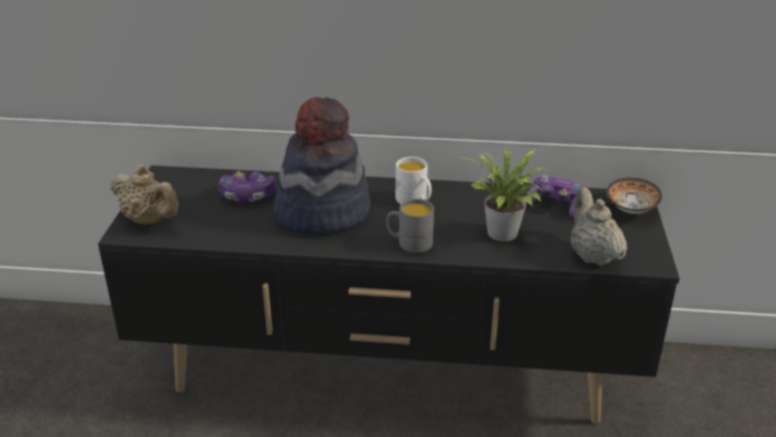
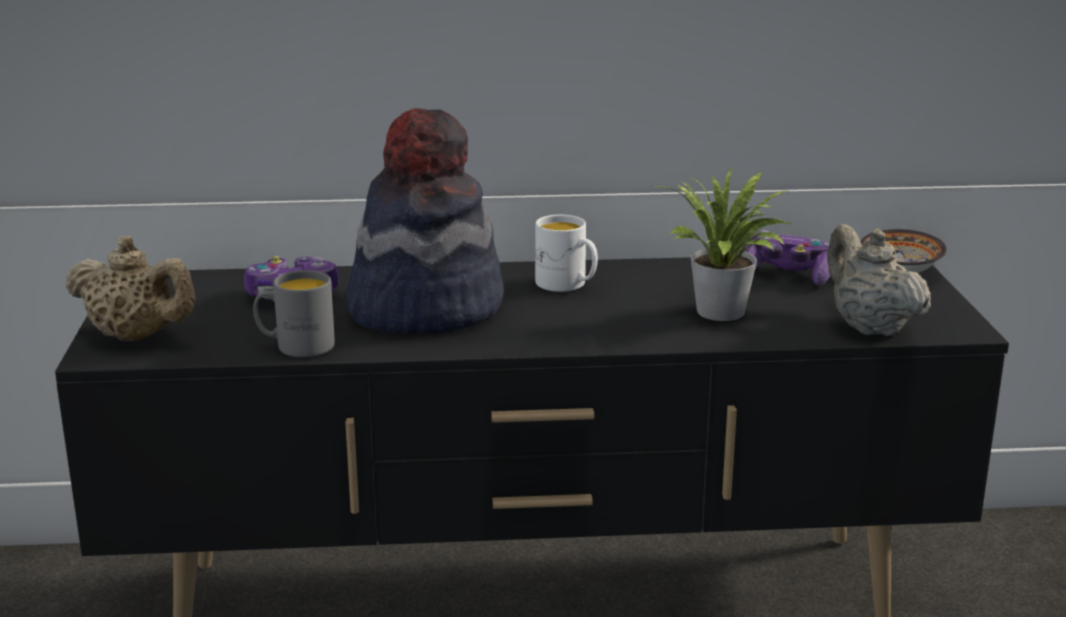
camera: 10 degrees left, 10 degrees down
(409, 243) = (581, 333): grey mug -> grey mug (295, 347)

